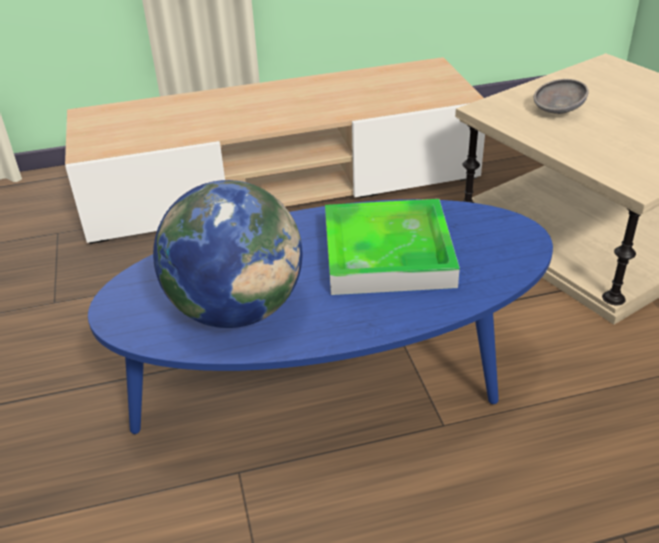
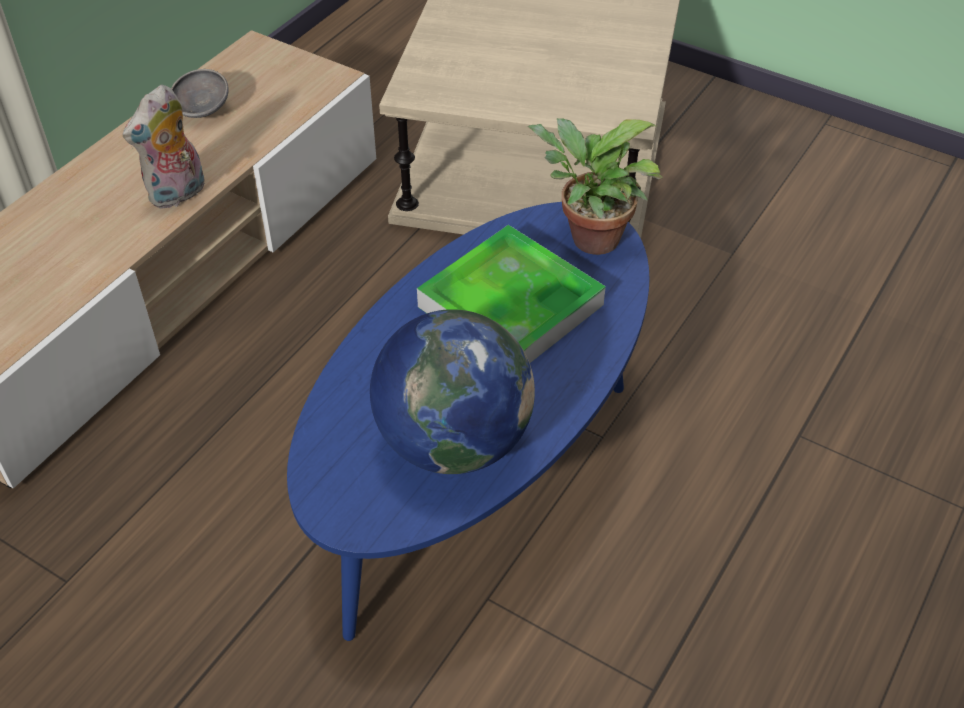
camera: 45 degrees left, 10 degrees up
(291, 118) = (178, 195): none -> plush toy
(503, 243) = (588, 239): none -> potted plant
(557, 112) = (479, 65): grey bowl -> grey bowl (201, 110)

